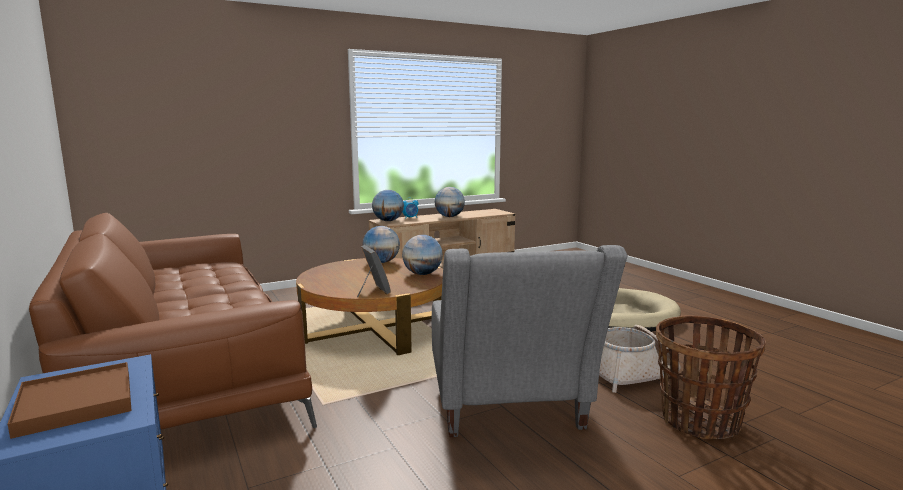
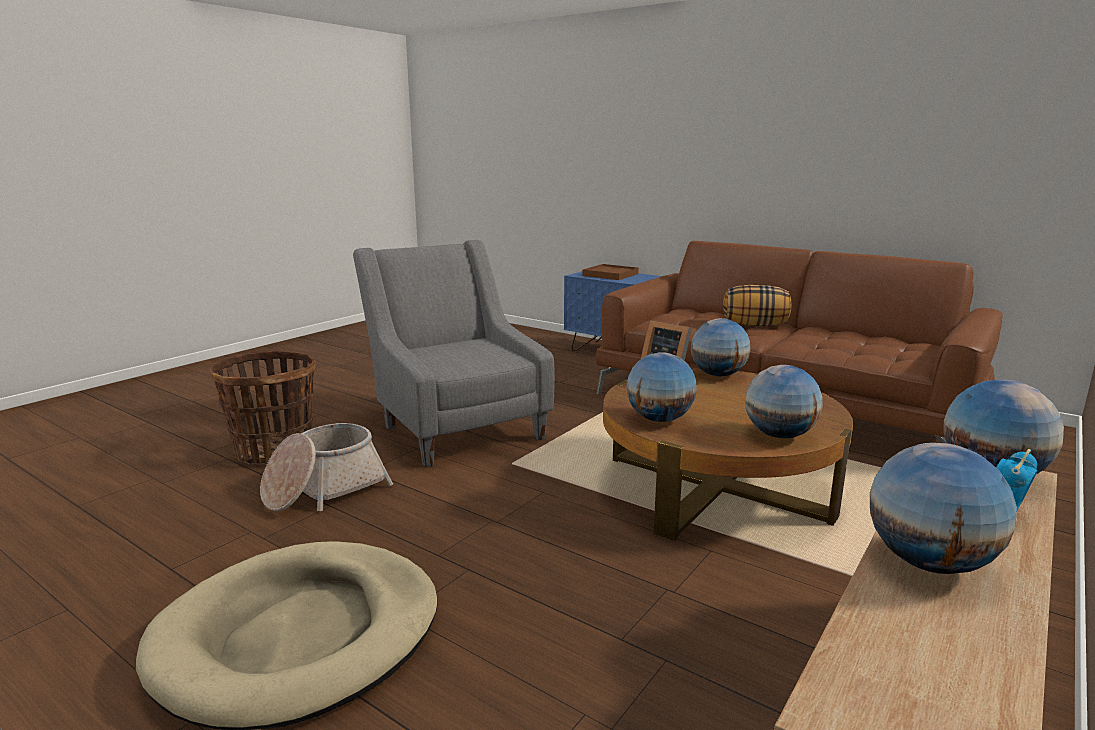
camera: 155 degrees right, 5 degrees up
(188, 305) = (755, 325): none -> pillow
(328, 289) = (718, 375): none -> globe

